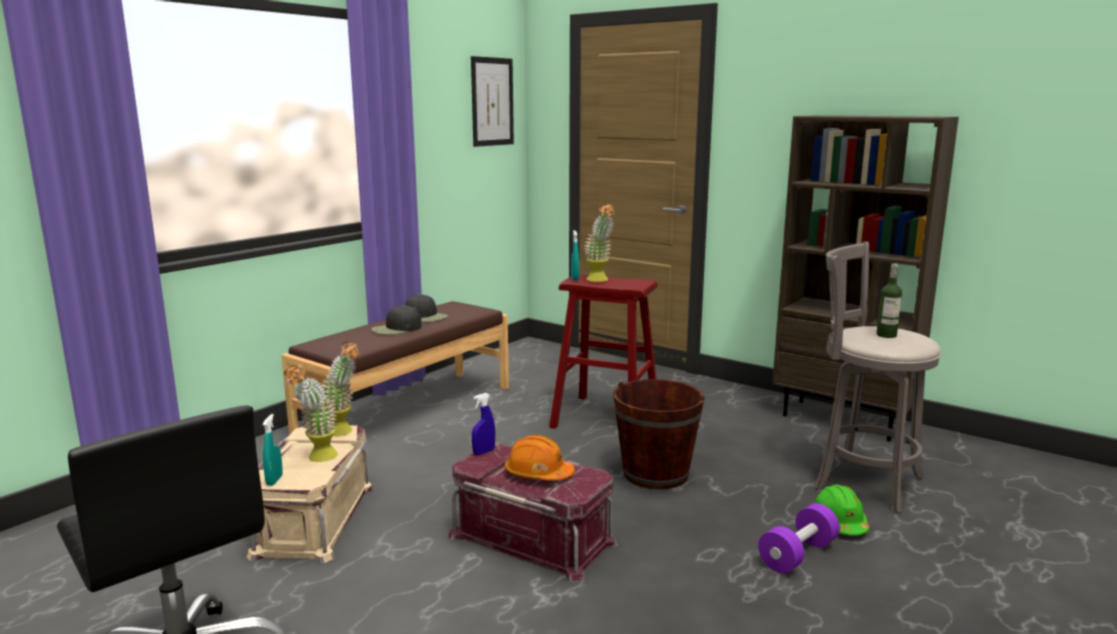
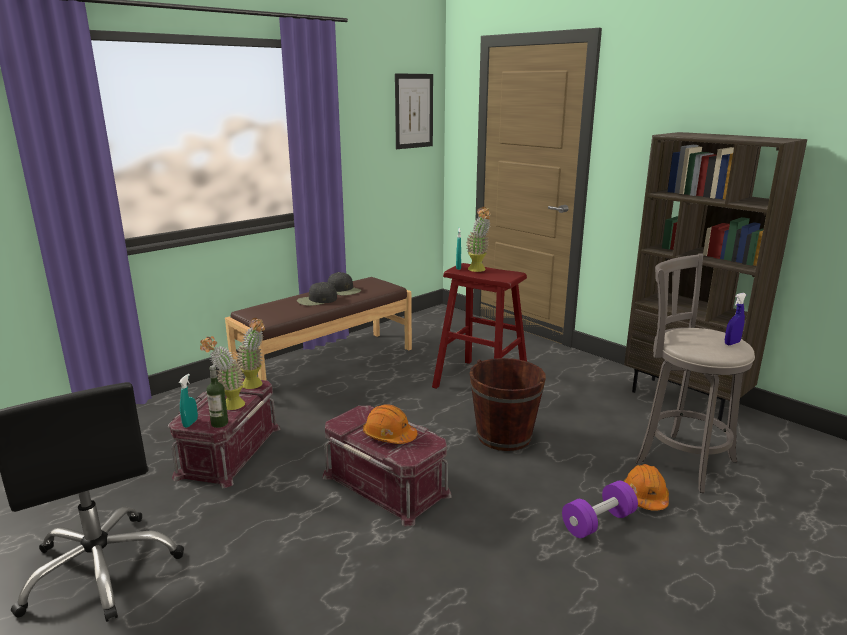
camera: 10 degrees right, 5 degrees up
(313, 519) = (228, 451): beige storage box -> red storage box
(483, 452) = (353, 412): blue spray bottle -> blue spray bottle (732, 343)
(839, 522) = (645, 496): green hard hat -> orange hard hat
(886, 335) = (706, 339): bottle -> bottle (219, 423)

